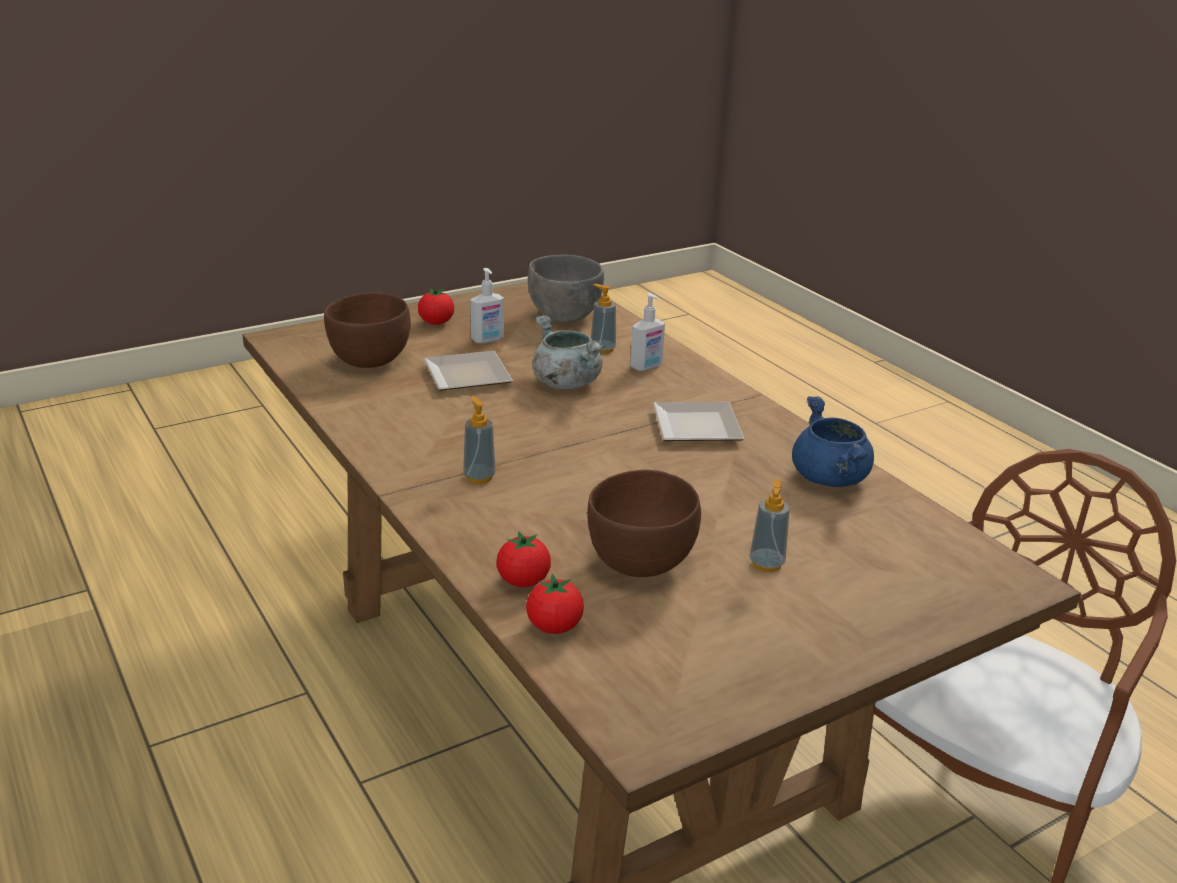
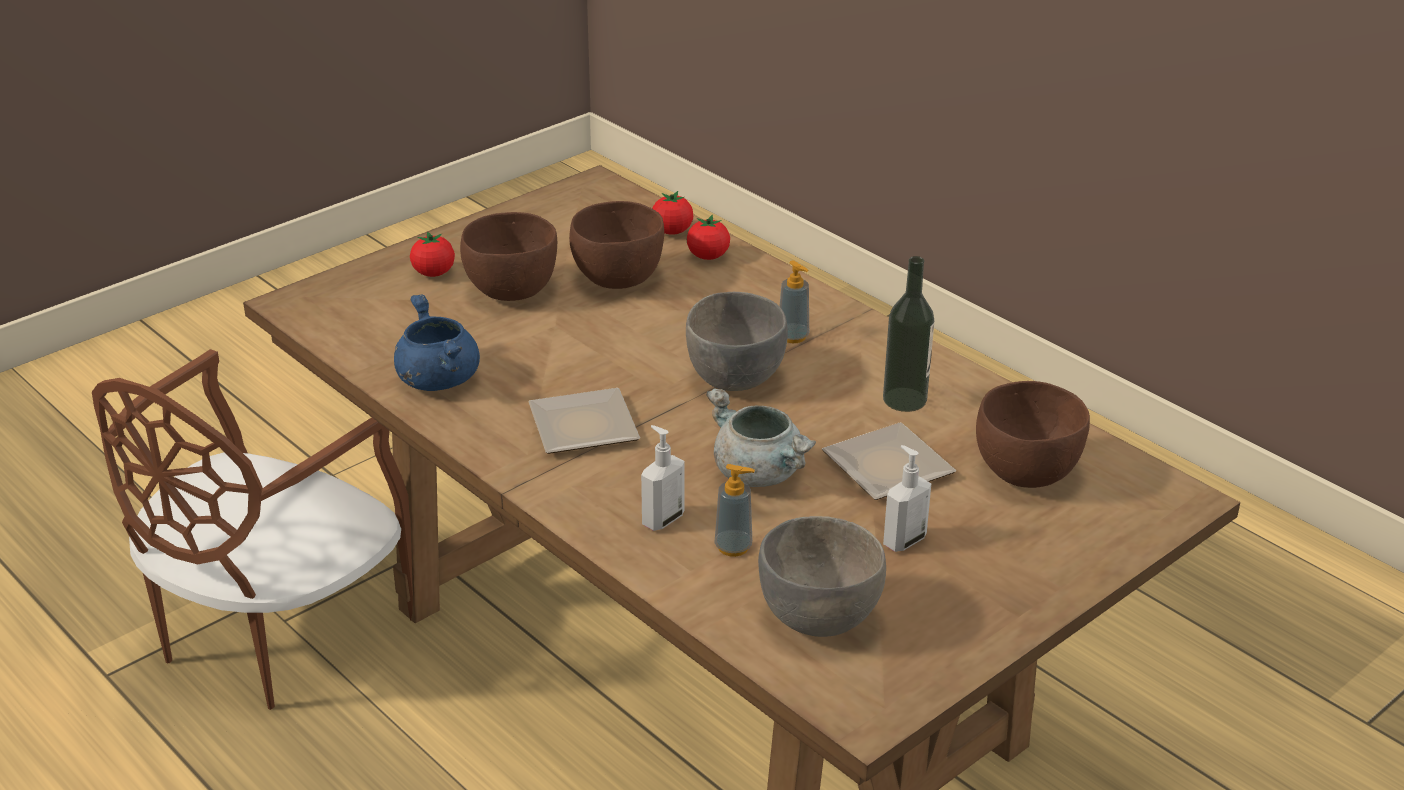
camera: 170 degrees right, 5 degrees up
(417, 415) = (904, 399): none -> bottle
(436, 323) = (1001, 568): tomato -> tomato (433, 273)
(553, 447) = (735, 378): none -> grey bowl
(766, 563) = (510, 291): soap dispenser -> brown bowl

